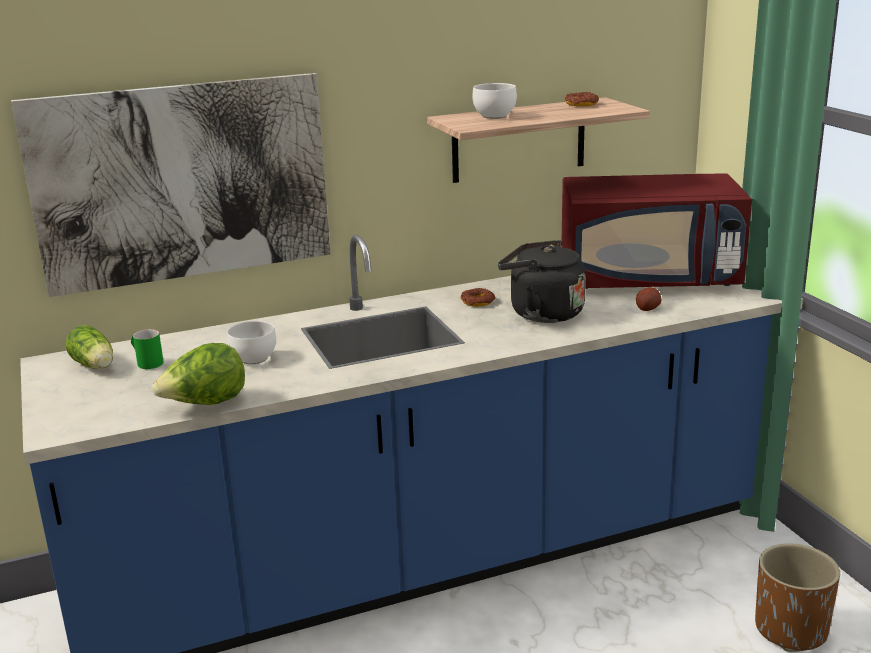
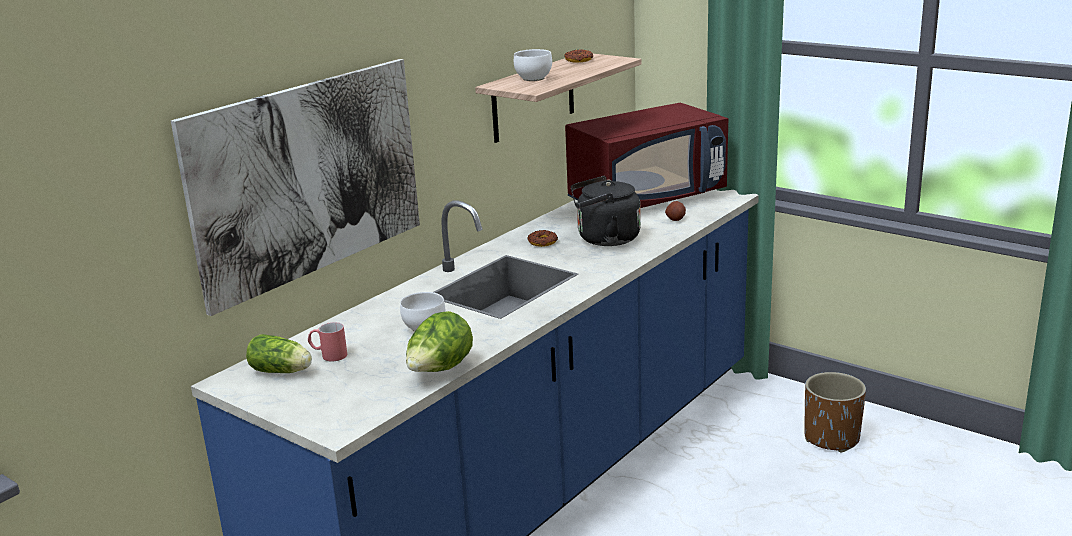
camera: 30 degrees left, 0 degrees up
(146, 362) = (328, 355): green mug -> red mug

